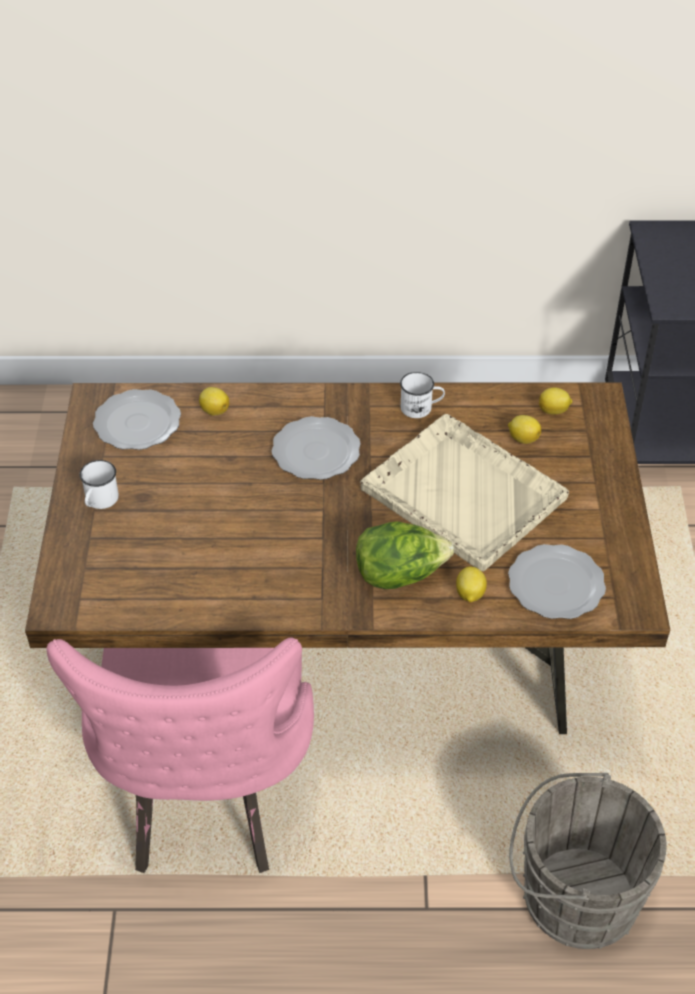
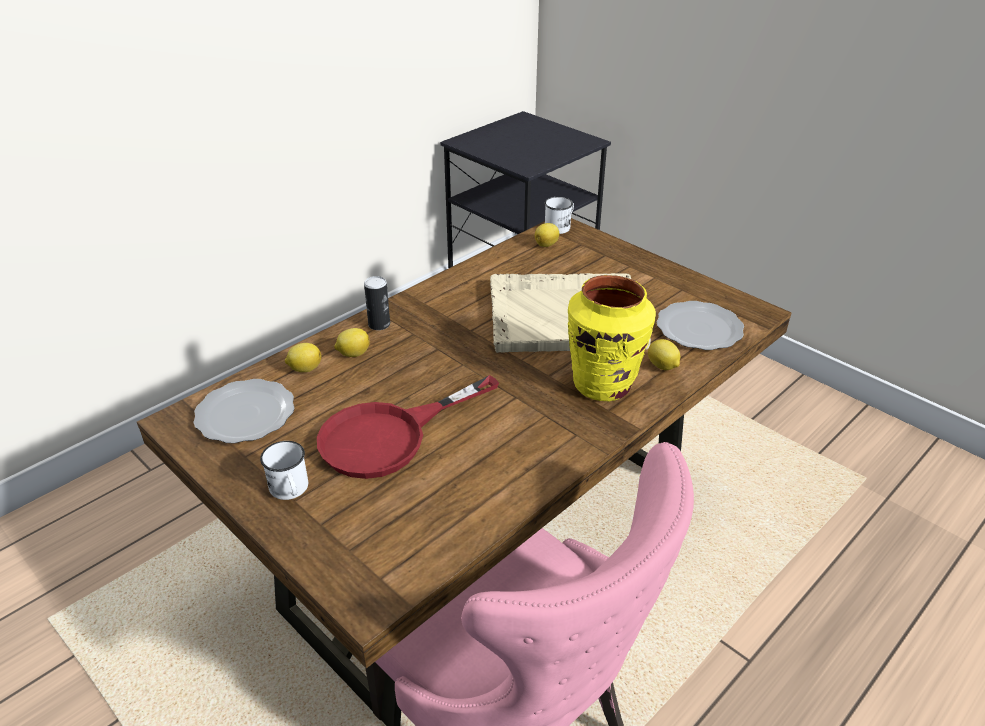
camera: 45 degrees left, 10 degrees down
(202, 506) = (390, 436): none -> red frying pan
(310, 404) = (379, 324): none -> can
(315, 452) = (427, 350): plate -> none
(400, 575) = (603, 384): lettuce -> yellow vase
(421, 408) = (462, 285): white mug -> white mug (560, 226)
(523, 438) = (552, 267): lemon -> lemon (353, 354)
(572, 895) = (806, 574): grey bucket -> none

